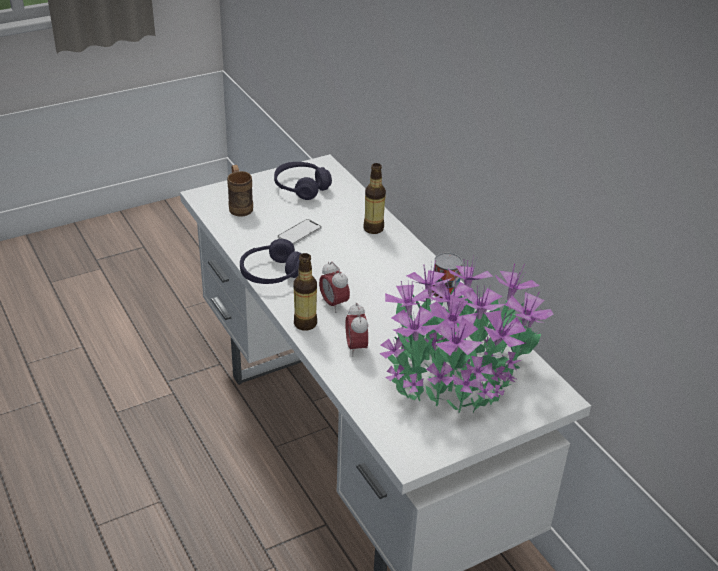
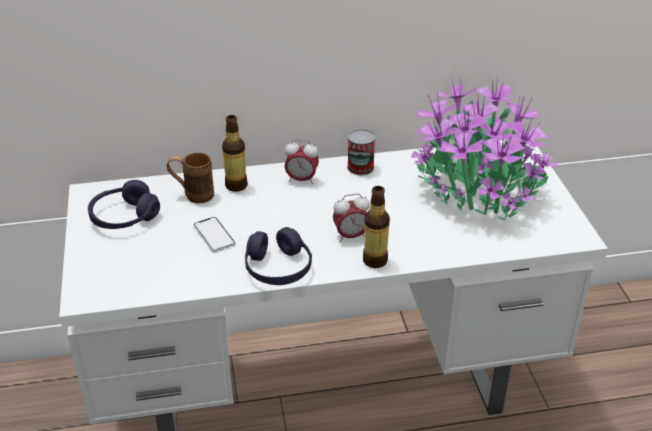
camera: 70 degrees left, 0 degrees up
(239, 206) = (130, 270): brown mug -> brown mug (192, 195)
(356, 347) = (423, 236): alarm clock -> alarm clock (301, 180)

